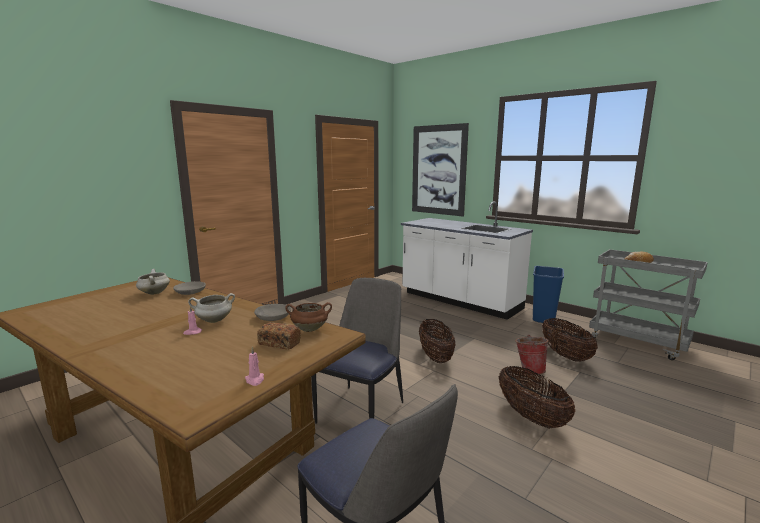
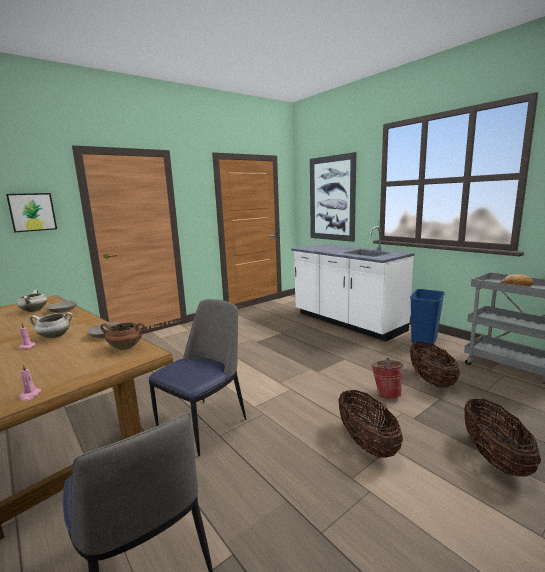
camera: 10 degrees right, 0 degrees up
(124, 177) = (32, 212): none -> picture
(279, 343) = (86, 360): bread -> none
(435, 357) = (298, 376): basket -> basket (494, 458)

